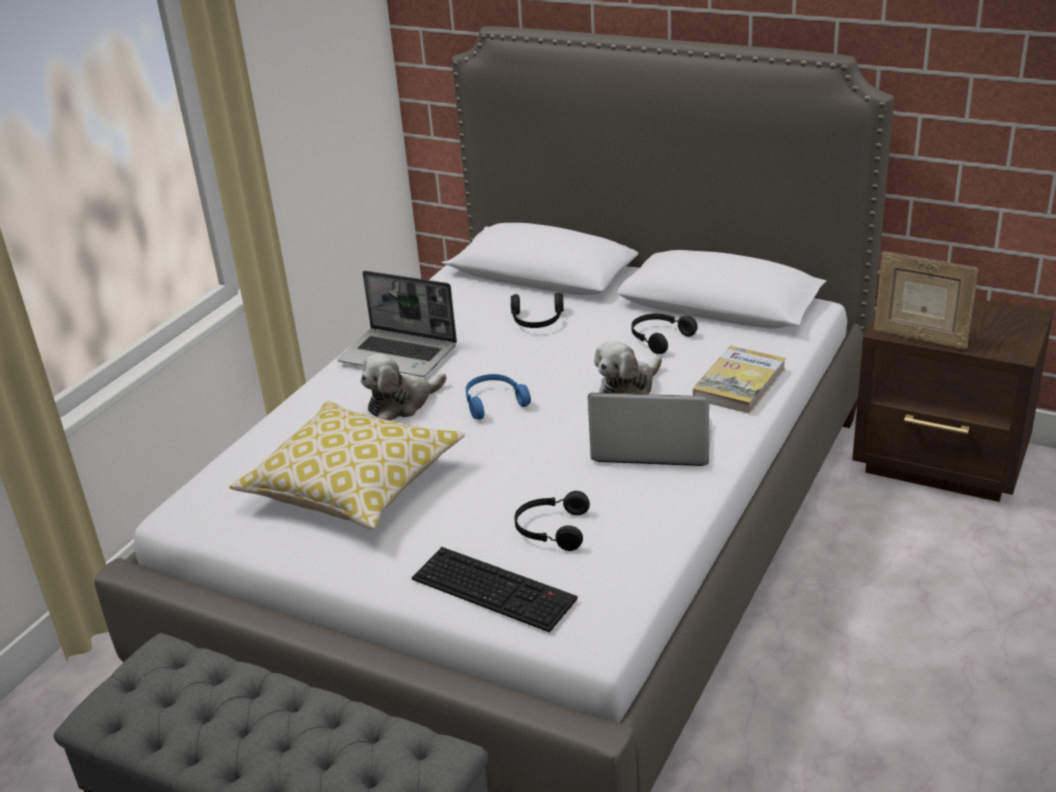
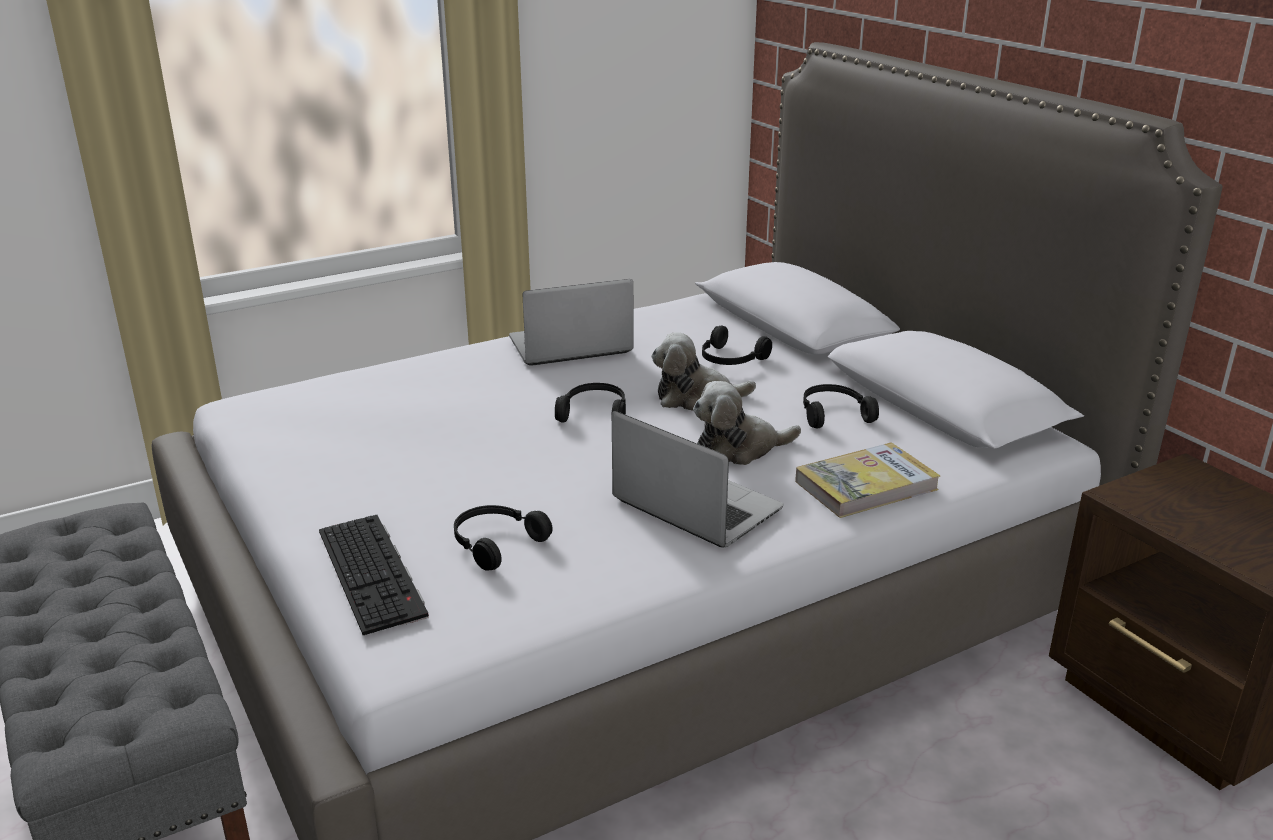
camera: 30 degrees right, 5 degrees down
(353, 486) = (384, 436): pillow -> none
(400, 354) = (569, 347): laptop -> laptop turned 105 degrees clockwise
(402, 403) = (516, 386): plush toy -> plush toy (696, 397)
(493, 402) = (595, 413): blue headphones -> black headphones
(919, 338) = (1156, 518): picture frame -> none

